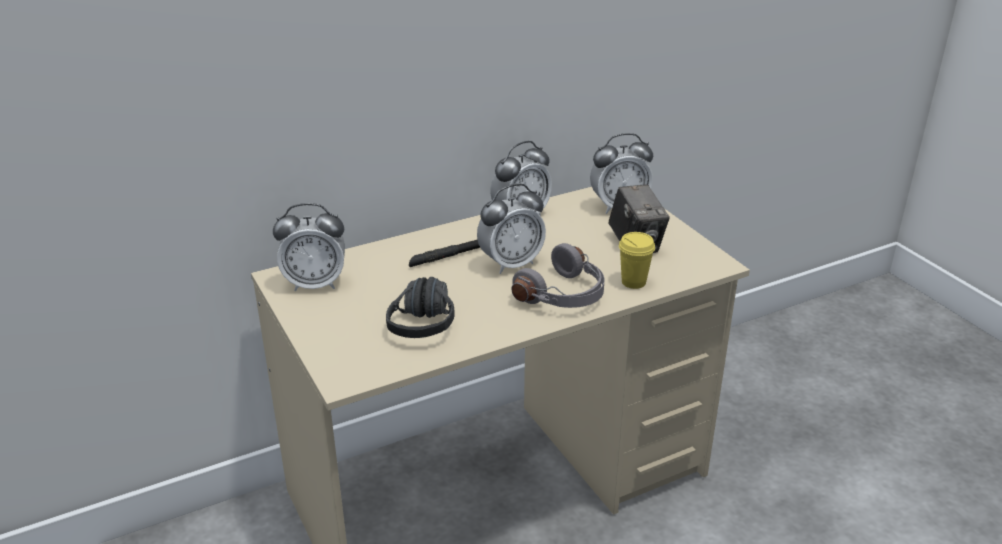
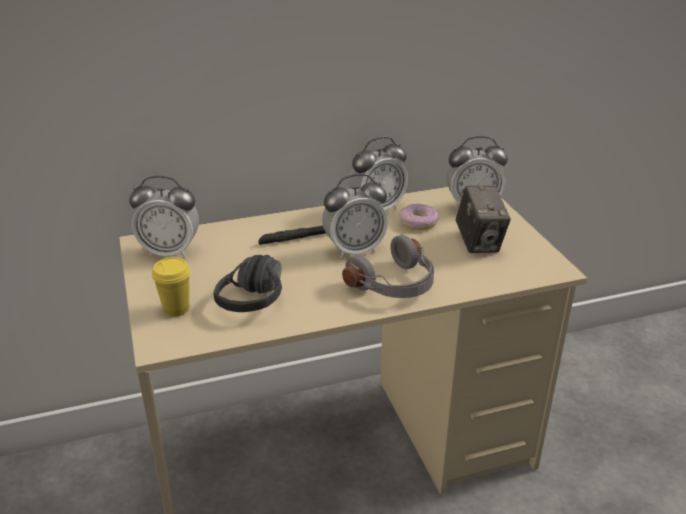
camera: 10 degrees right, 0 degrees up
(568, 229) = (418, 222): none -> donut
(633, 282) = (467, 279): yellow cup -> yellow cup (176, 309)

